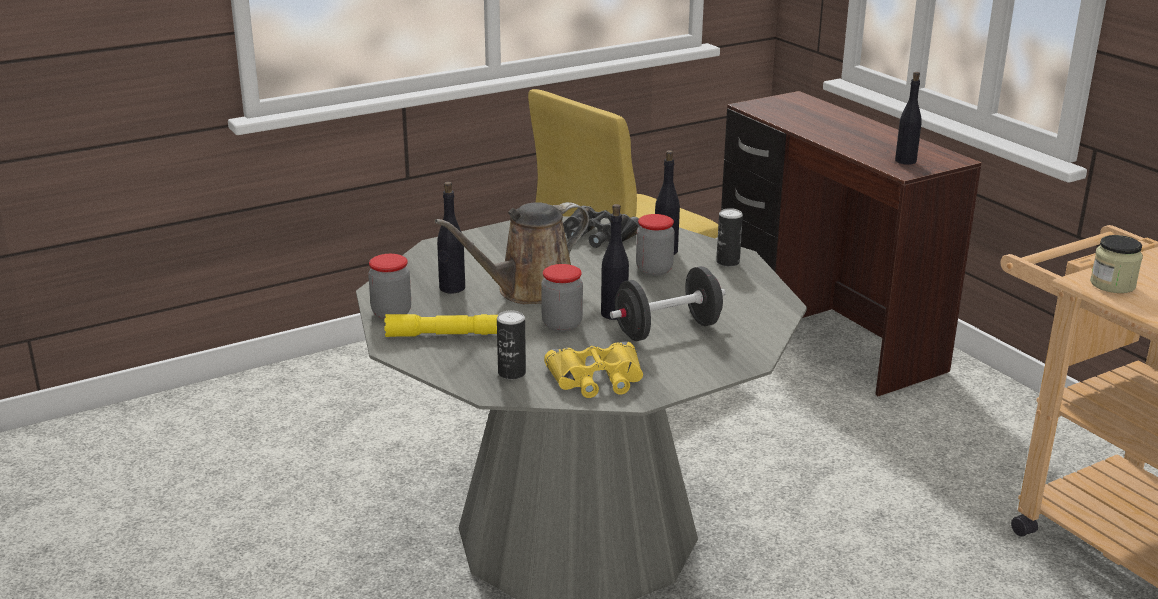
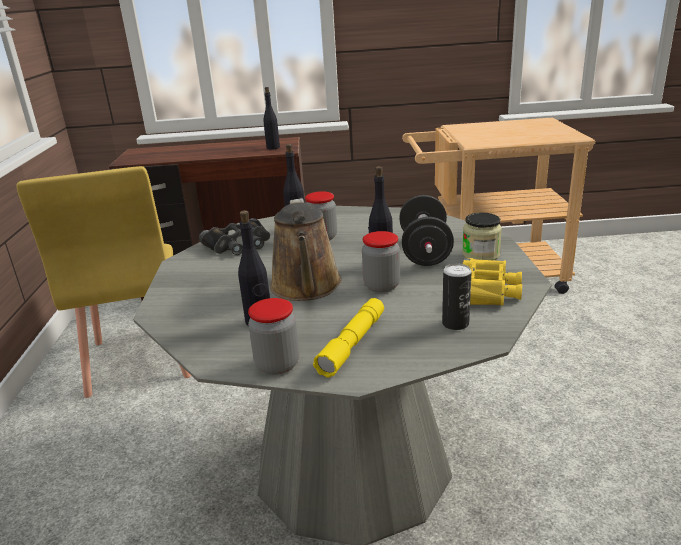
camera: 60 degrees left, 0 degrees up
(728, 262) = (338, 215): can -> none
(1112, 284) = (482, 141): jar -> jar (481, 254)

